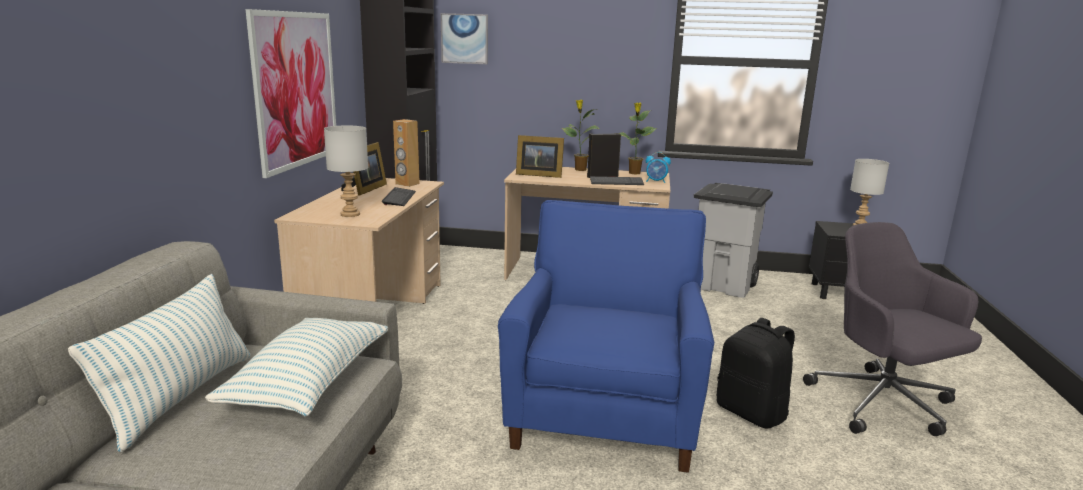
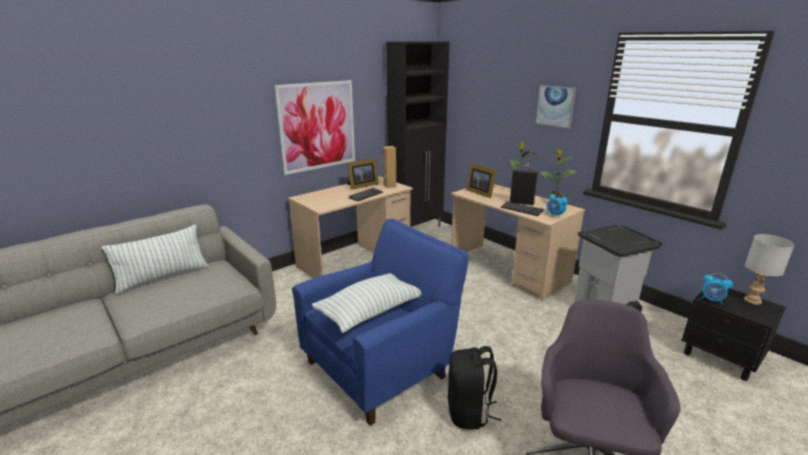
camera: 40 degrees right, 5 degrees up
(309, 384) = (203, 289): pillow -> pillow (370, 312)
(350, 214) = (323, 201): grey table lamp -> none
(464, 38) = (468, 90): picture -> picture (555, 106)
(839, 232) = (712, 300): none -> alarm clock

